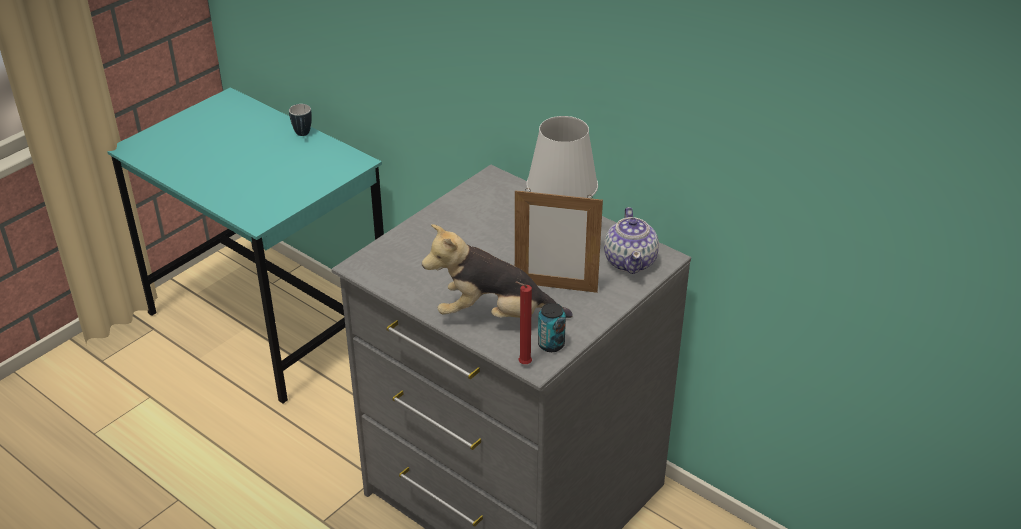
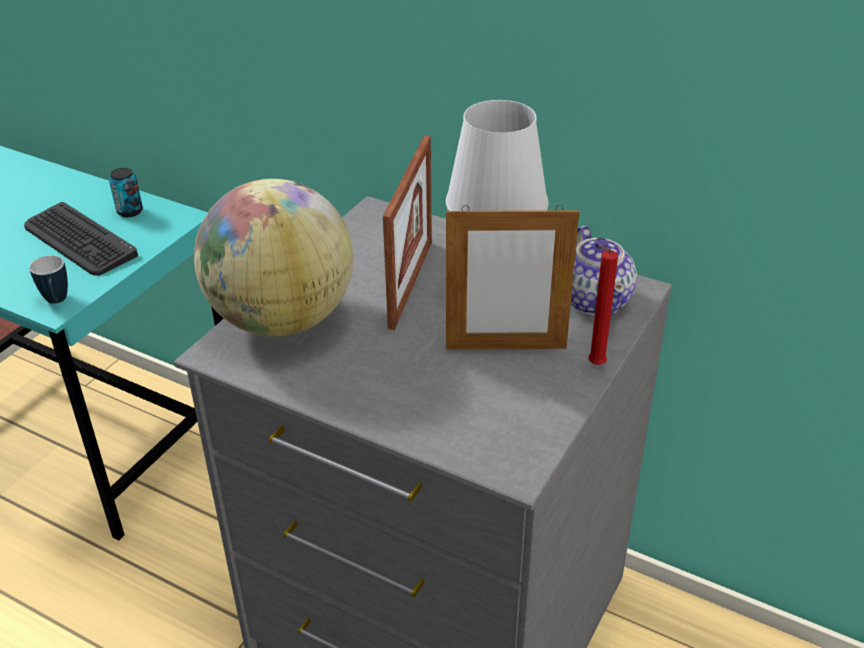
camera: 10 degrees left, 0 degrees up
(280, 172) = (79, 241): none -> keyboard
(303, 135) = (103, 193): mug -> mug (57, 302)
(408, 249) = (282, 319): none -> globe
(494, 316) = (431, 402): plush toy -> none
(504, 234) = (411, 283): none -> picture frame
(522, 364) = (496, 471): red candle -> red candle (594, 366)
(551, 344) = (527, 434): can -> can (130, 211)

